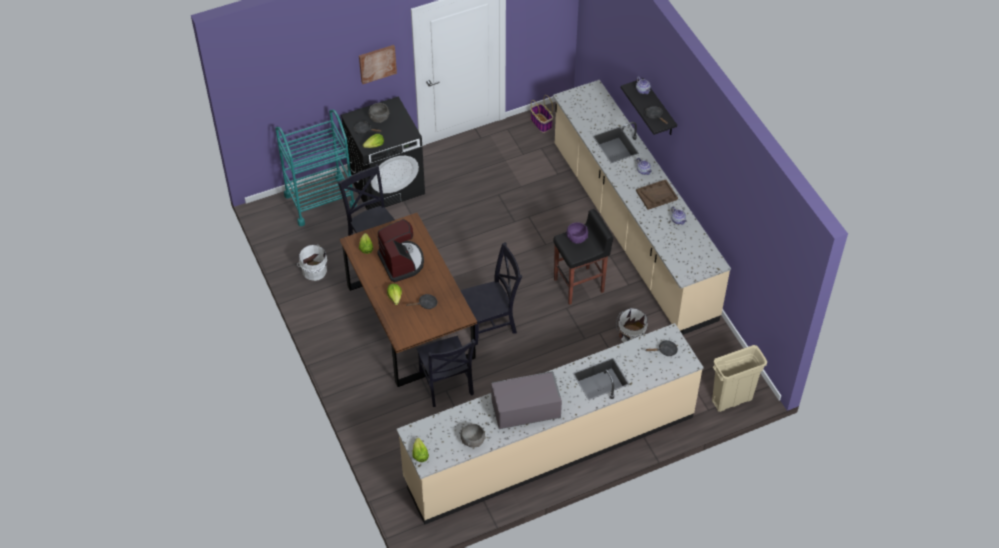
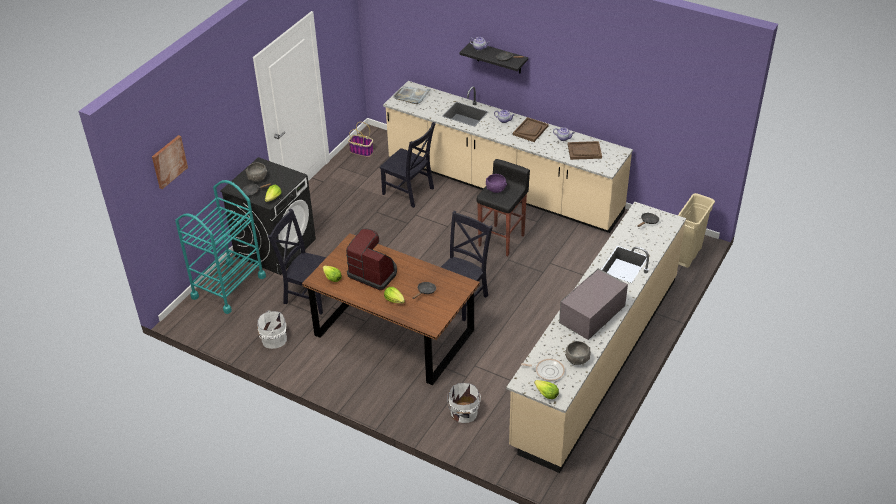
camera: 35 degrees left, 10 degrees down
(377, 63) = (237, 125): picture -> picture (169, 161)
(440, 436) = (548, 371): none -> frying pan
(446, 385) = (471, 361): black chair -> black chair (409, 192)
(586, 99) = (412, 96): none -> grey tray
(630, 335) = (574, 253): white bucket -> white bucket (463, 413)
(683, 245) = (584, 151): none -> brown tray

